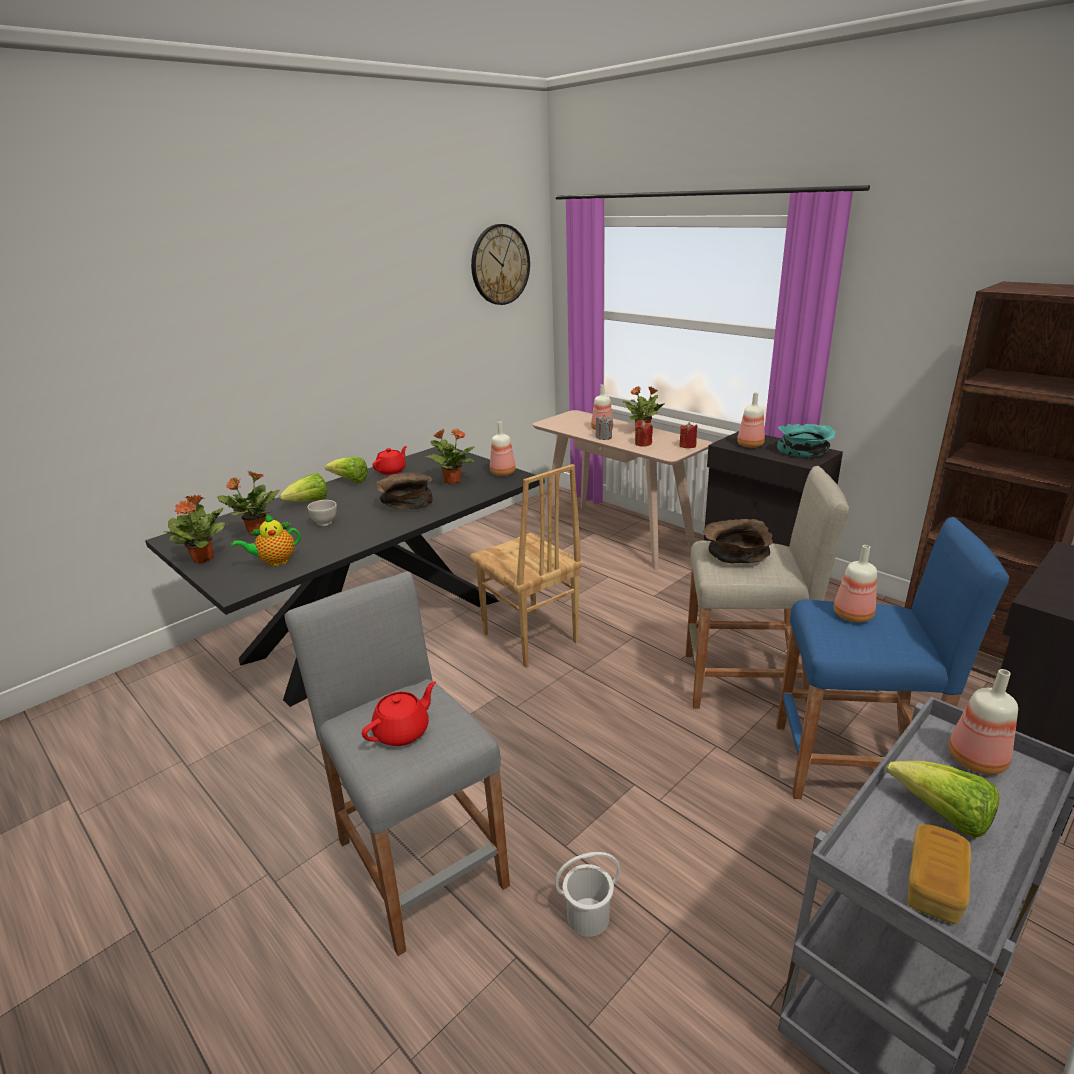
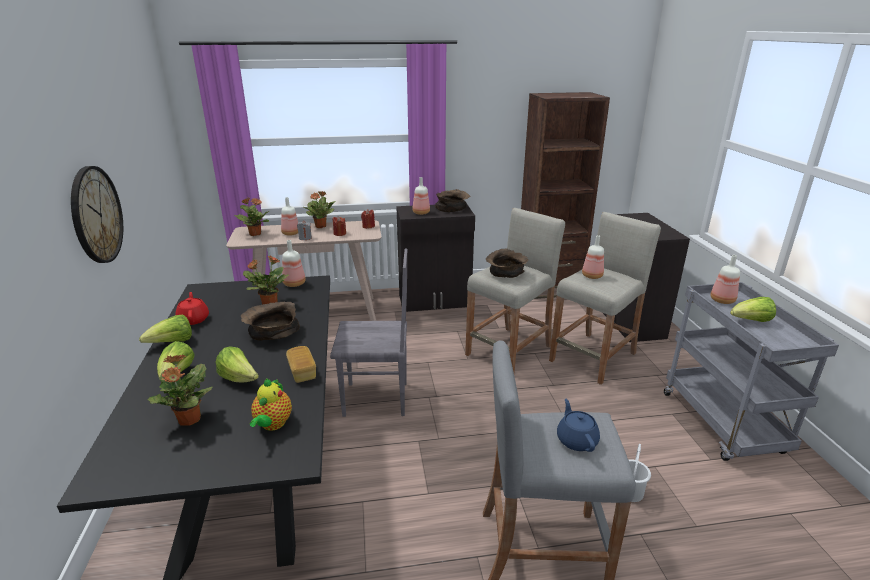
camera: 55 degrees left, 0 degrees up
(204, 558) = (191, 467): potted plant -> potted plant (255, 234)
(325, 523) = (239, 379): white bowl -> lettuce
(403, 731) = (576, 440): red teapot -> blue teapot
(500, 265) = (150, 107): wall clock -> wall clock (96, 215)
(529, 639) = (376, 400): brown chair -> grey chair
(804, 452) = (452, 208): turquoise bowl -> brown bowl
(853, 765) = (593, 357): blue stool -> beige stool
(933, 886) = (788, 341): bread -> bread (302, 372)

